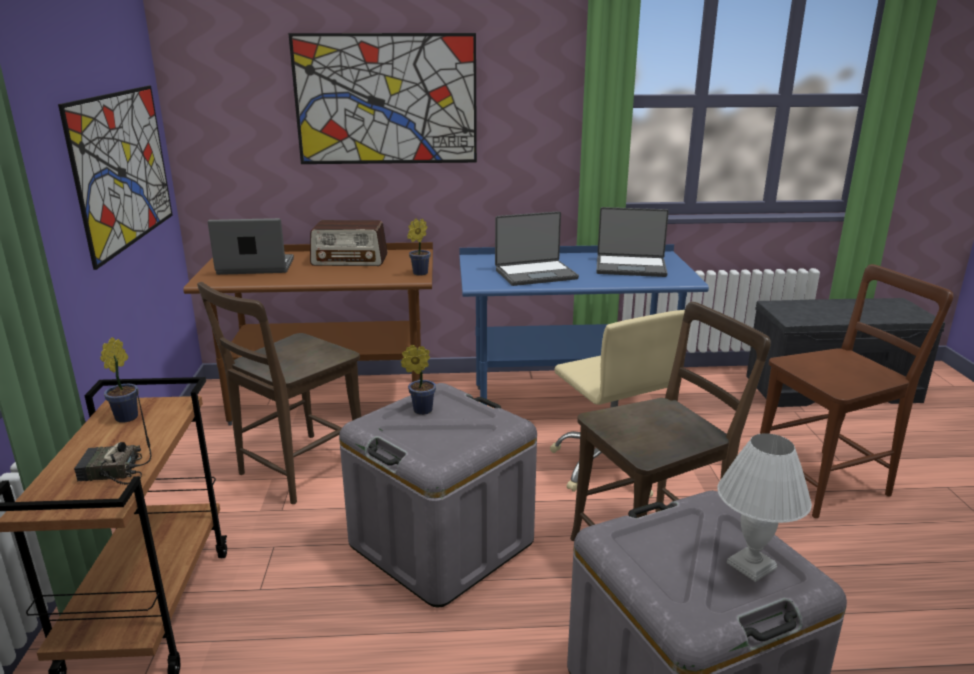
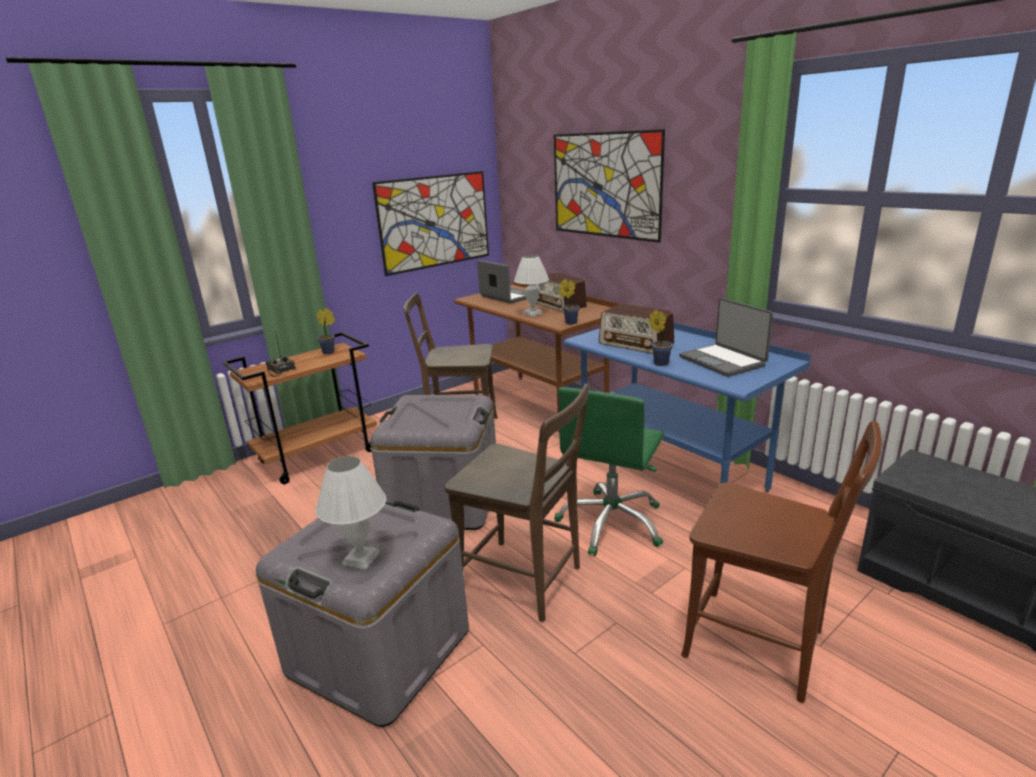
camera: 55 degrees right, 0 degrees up
(349, 276) = (532, 313): none -> white table lamp
(420, 410) = (444, 404): potted plant -> potted plant (659, 363)
(535, 274) = (636, 344): laptop -> radio
(610, 465) = (612, 523): beige office chair -> green office chair

